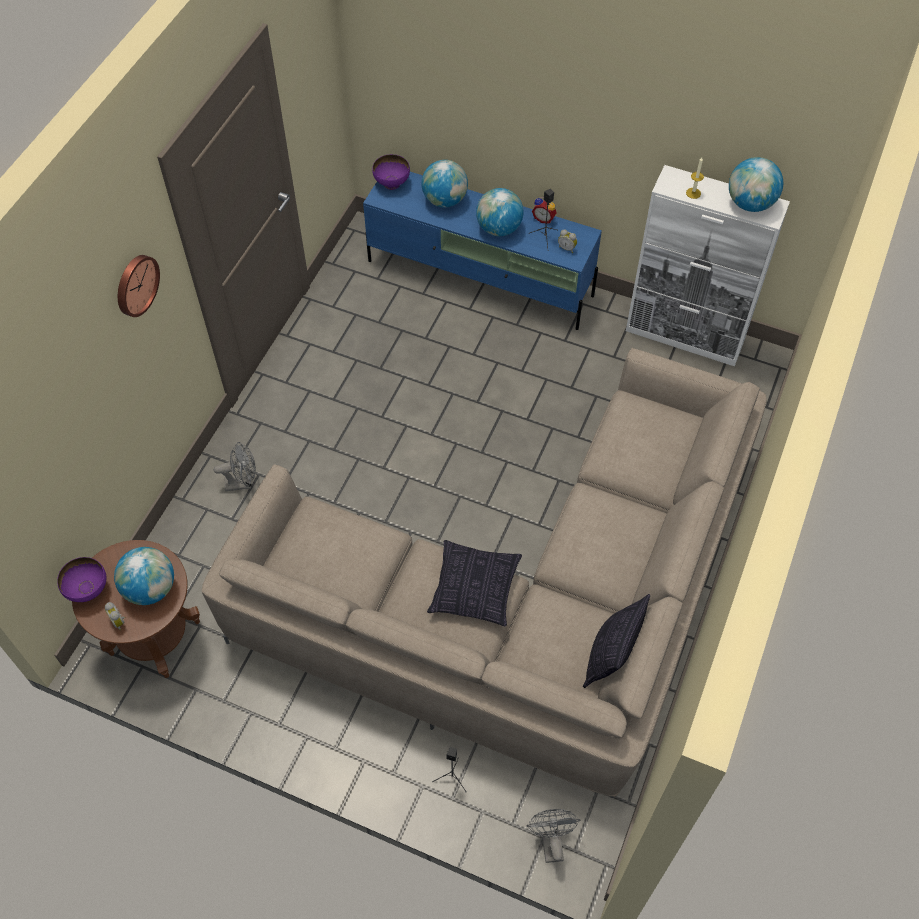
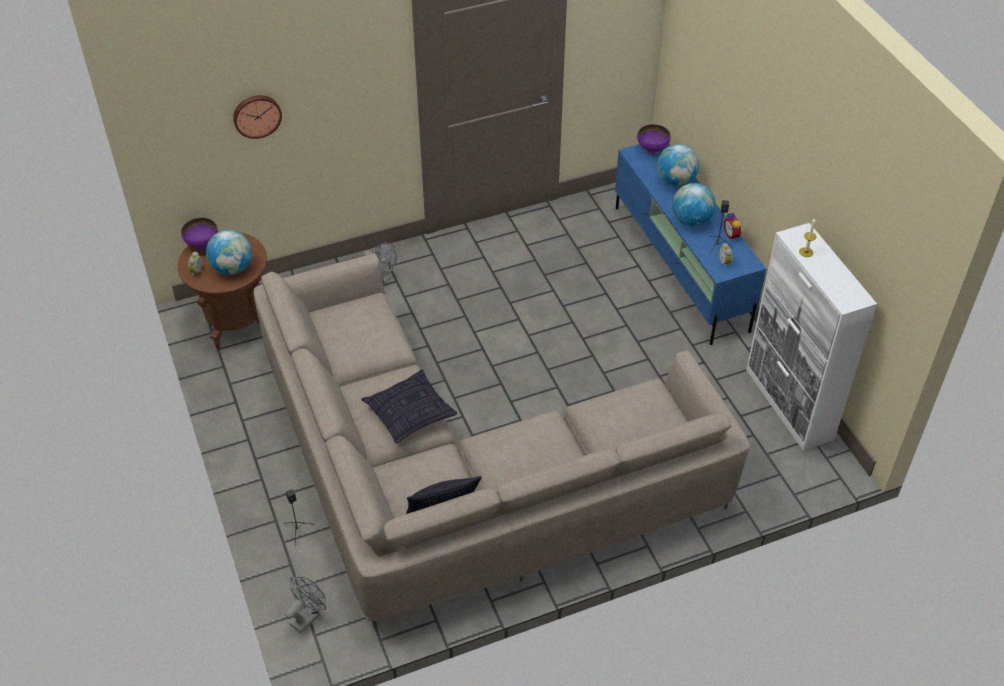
camera: 45 degrees right, 10 degrees down
(135, 285) = (352, 64): wall clock -> wall clock (256, 115)
(750, 204) = (841, 285): globe -> none

